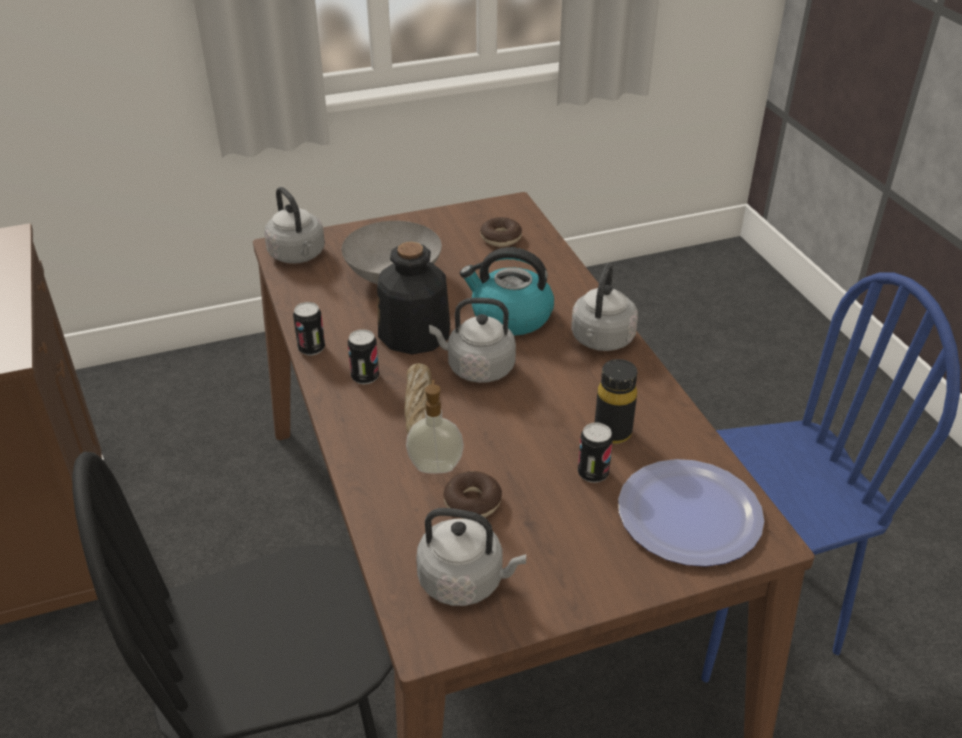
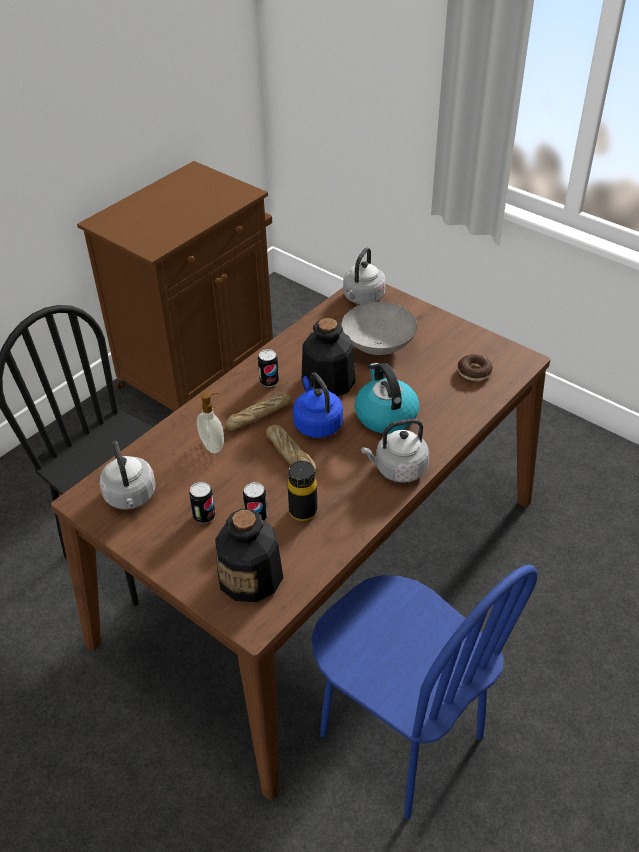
camera: 60 degrees right, 5 degrees up
(311, 348) = (277, 348): can -> can (204, 516)
(472, 502) = (194, 473): donut -> none
(477, 368) = (317, 423): grey kettle -> blue kettle
(511, 407) = (291, 455): none -> bread
(689, 514) = (251, 576): plate -> bottle

